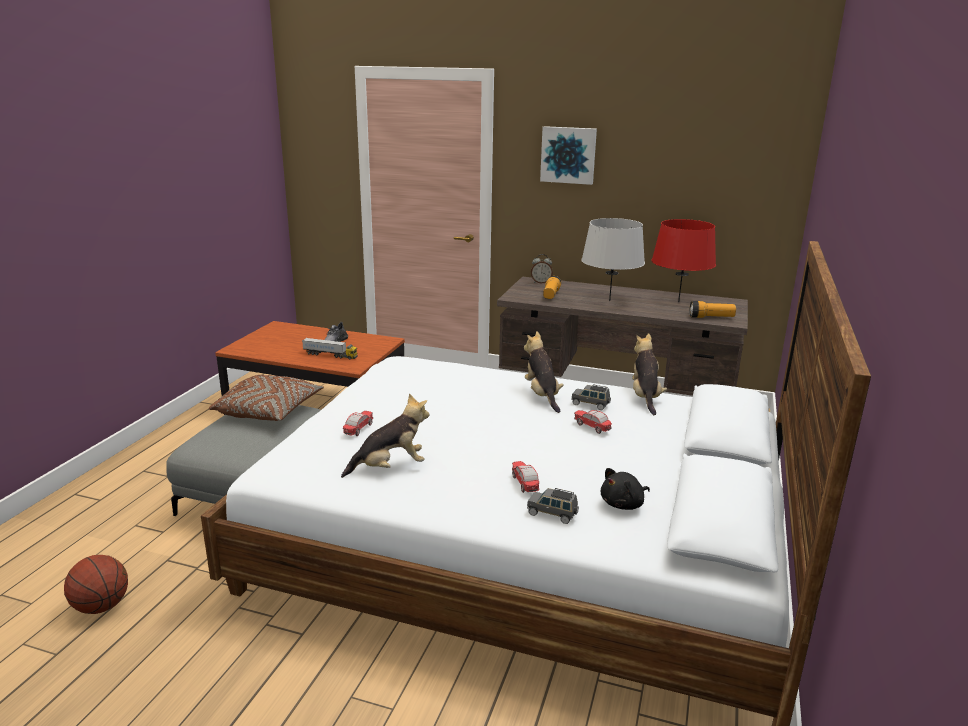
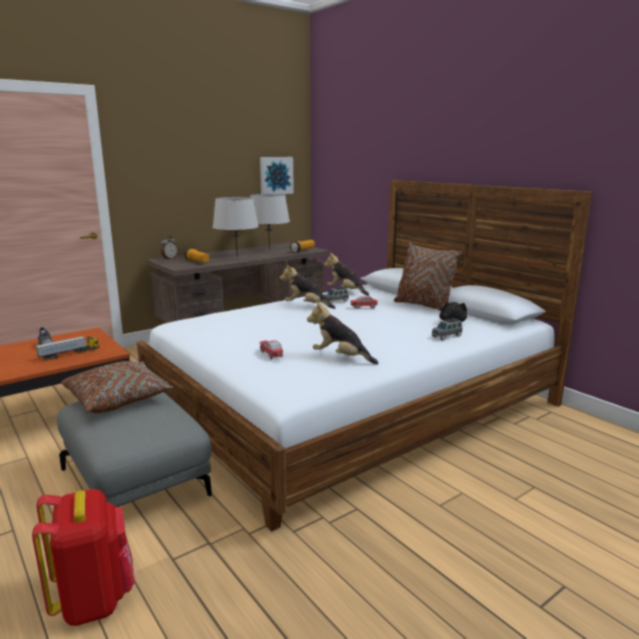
camera: 55 degrees left, 5 degrees down
(101, 606) = (200, 619): basketball -> none
(107, 548) = (94, 599): none -> red backpack
(390, 467) = (340, 358): plush toy -> plush toy turned 75 degrees counterclockwise
(524, 484) = (407, 334): toy car -> none
(568, 155) = (167, 156): picture -> picture (275, 175)
(671, 463) = (423, 305): none -> brown pillow
(679, 302) = (269, 249): red table lamp -> grey table lamp

